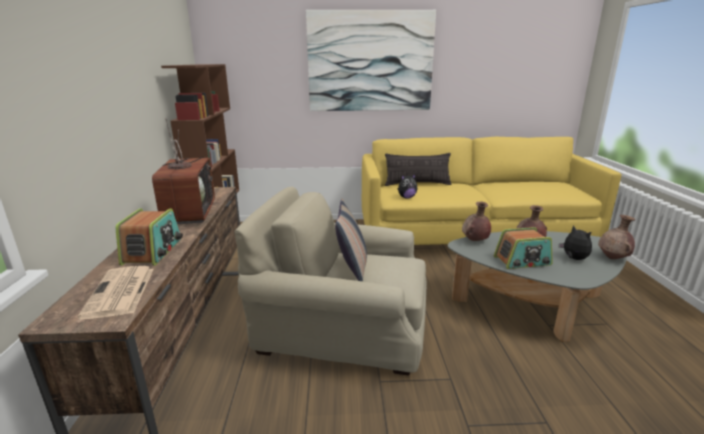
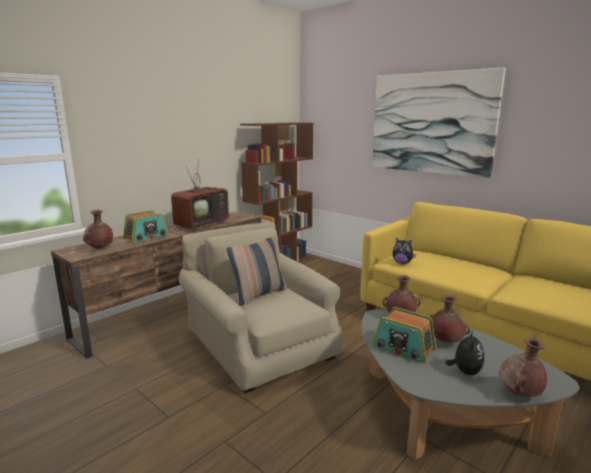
camera: 45 degrees right, 5 degrees down
(120, 292) = (100, 249): newspaper -> brown vase
(417, 184) = (442, 256): pillow -> none

